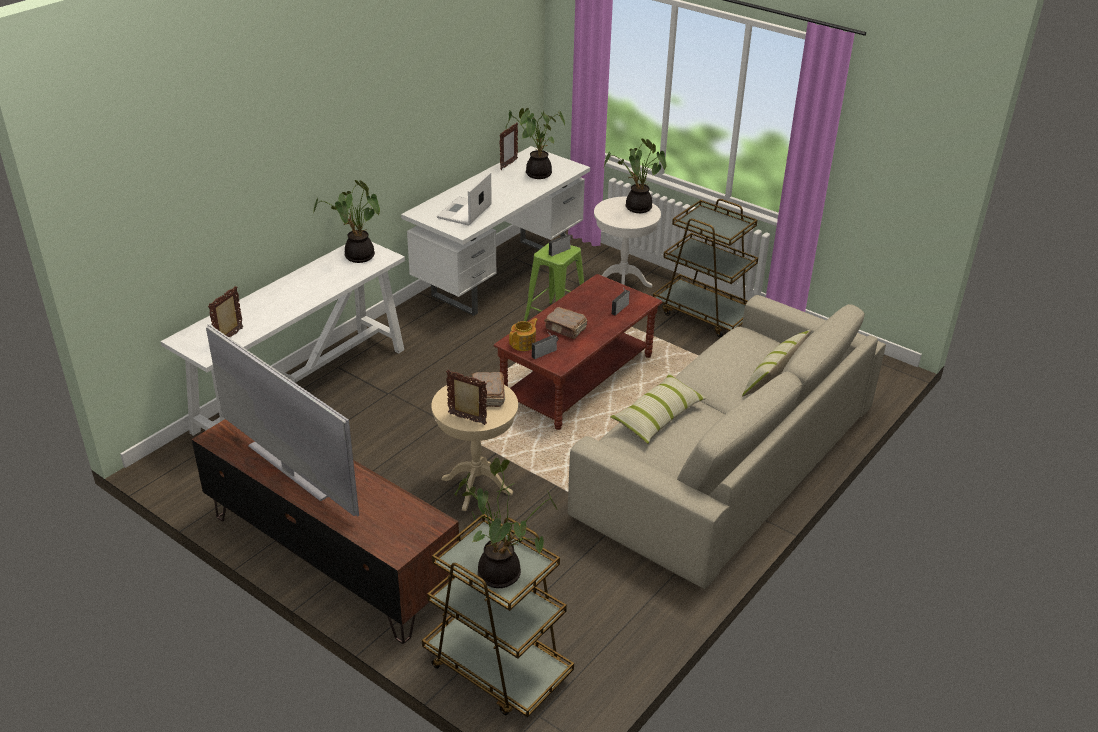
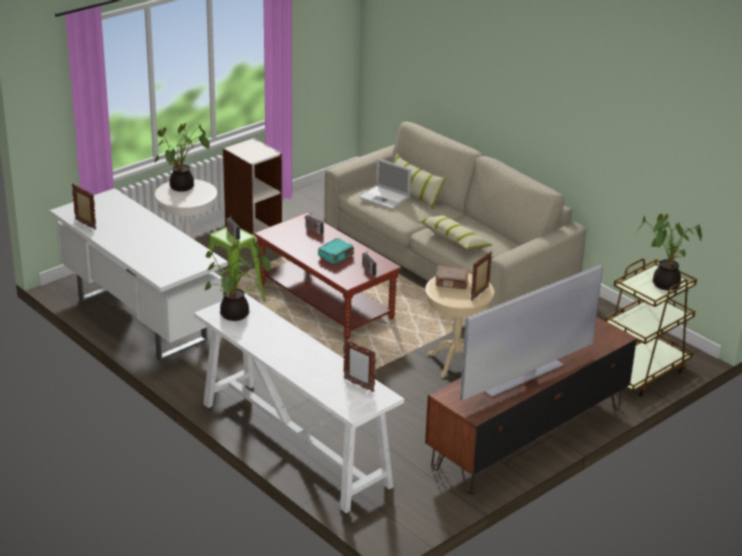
camera: 80 degrees left, 5 degrees down
(464, 212) = (174, 255): laptop -> laptop (385, 198)
(524, 344) = (352, 277): teapot -> none
(537, 173) = (113, 213): potted plant -> none
(566, 329) = (336, 256): brown book -> turquoise book
(704, 314) = (253, 232): brown cart -> bookcase

